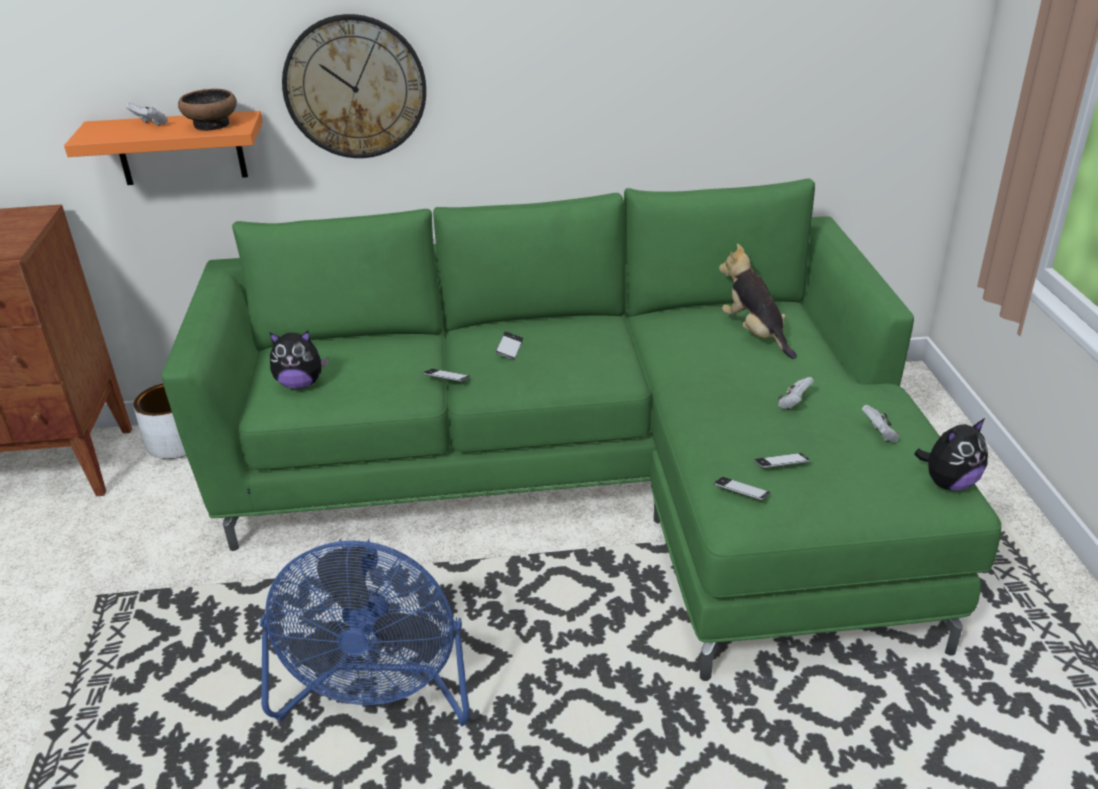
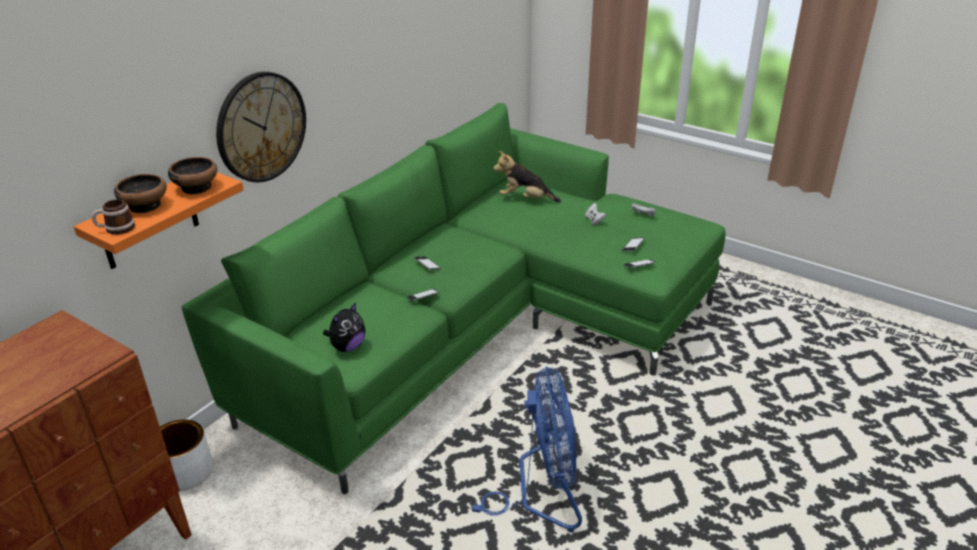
camera: 50 degrees left, 0 degrees up
(93, 134) = (116, 229): none -> mug
(151, 125) = (145, 205): white game controller -> bowl
(372, 690) = (540, 487): blue fan -> blue fan turned 45 degrees counterclockwise
(948, 483) = (692, 220): plush toy -> none

